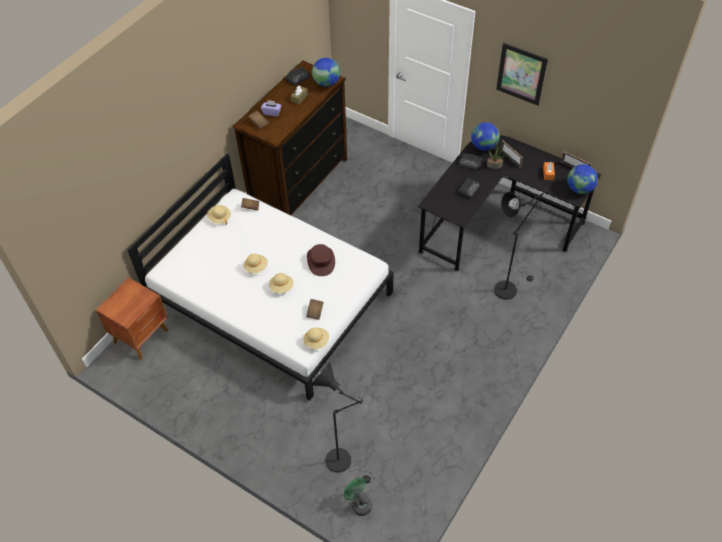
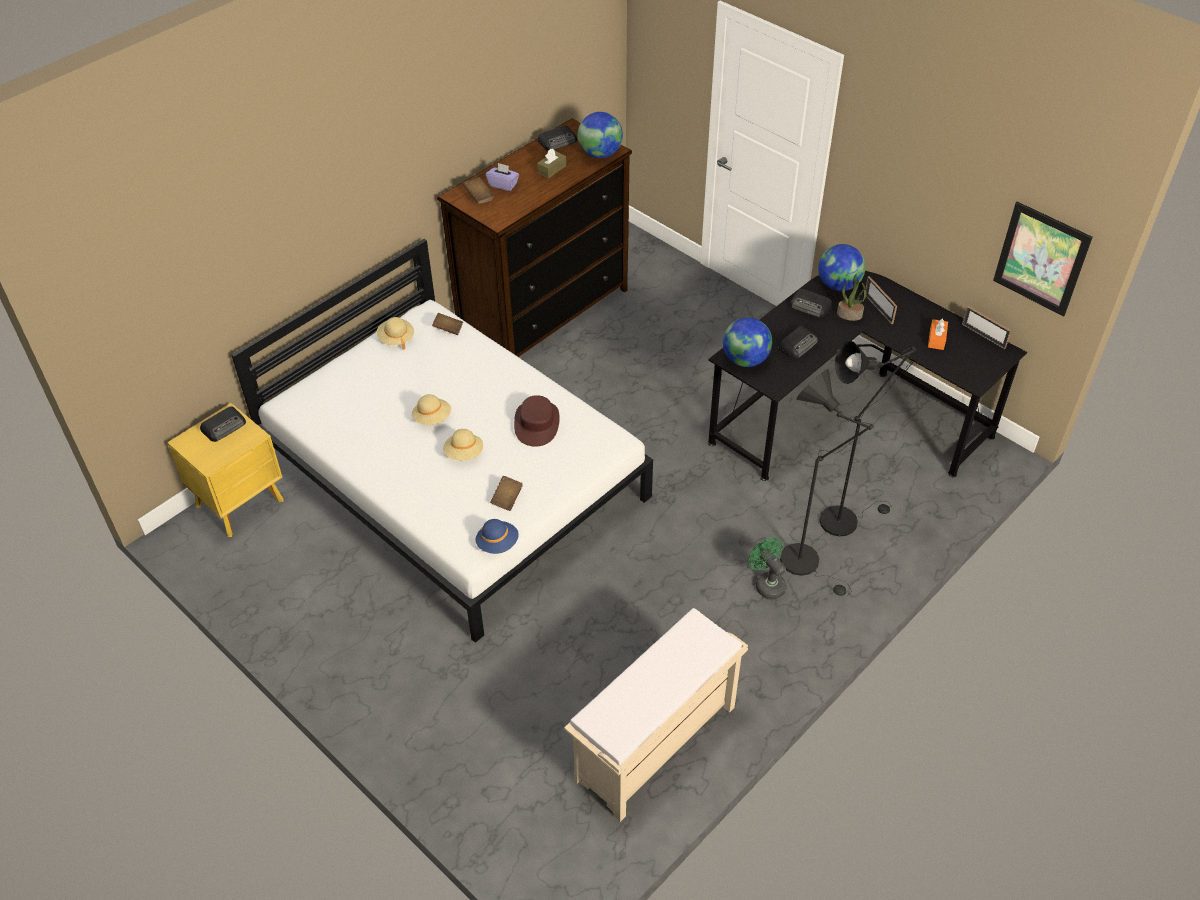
camera: 10 degrees right, 5 degrees down
(129, 293) = (224, 426): none -> radio
(142, 336) = (241, 503): brown nightstand -> yellow nightstand
(316, 341) = (497, 543): beige hat -> blue hat
(343, 462) = (505, 749): black floor lamp -> black floor lamp (806, 563)
(359, 503) = (514, 820): green fan -> green fan (767, 583)
(429, 444) = (655, 745): none -> beige bench
(521, 74) = (909, 167): picture -> picture (1041, 259)
(579, 189) = (985, 369): globe -> globe (745, 360)

